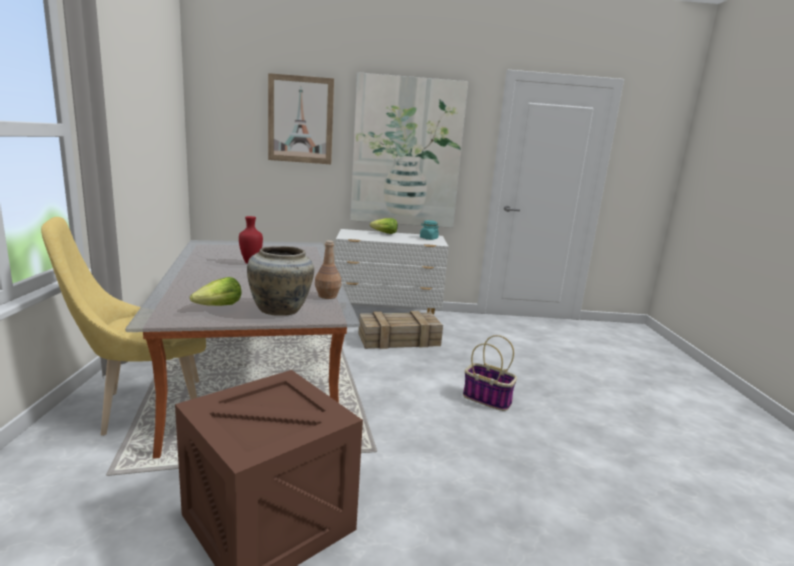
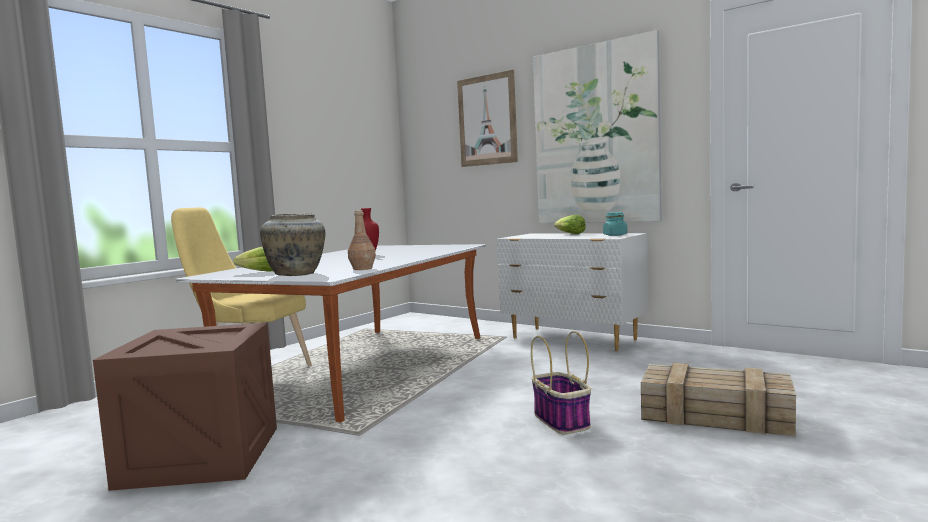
camera: 40 degrees right, 10 degrees down
(400, 339) = (552, 358): crate -> crate (718, 415)

